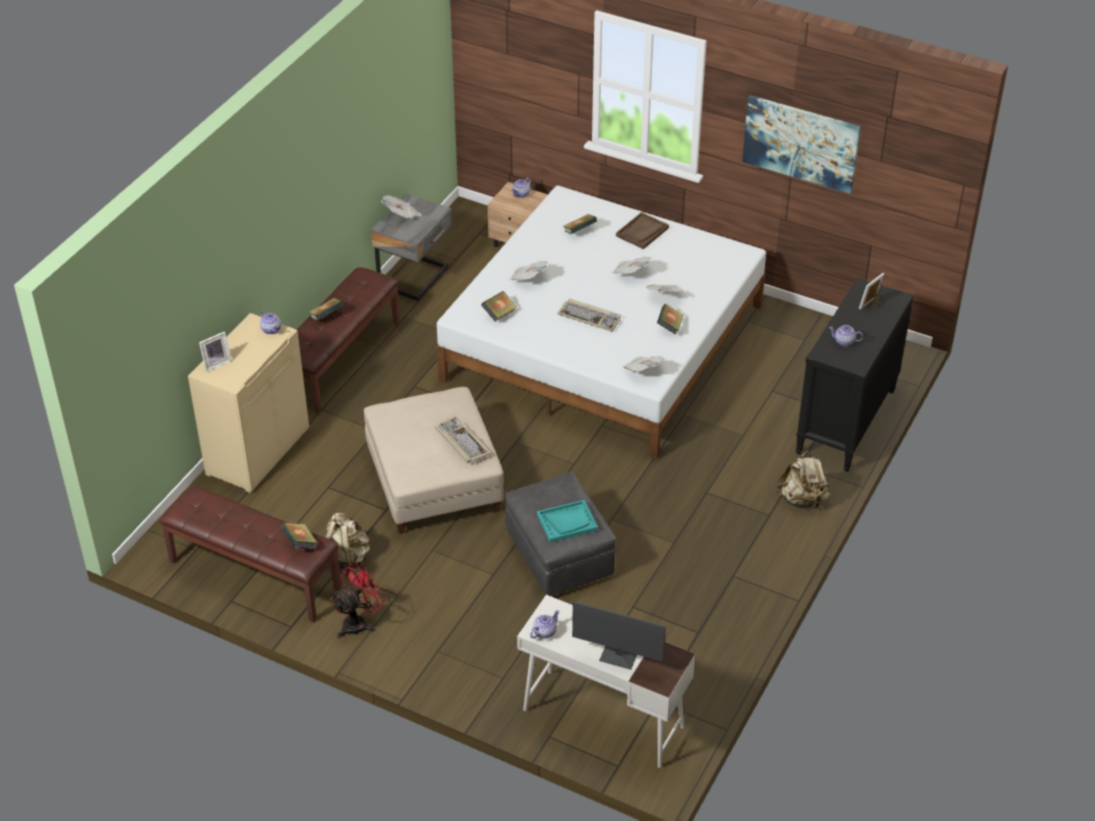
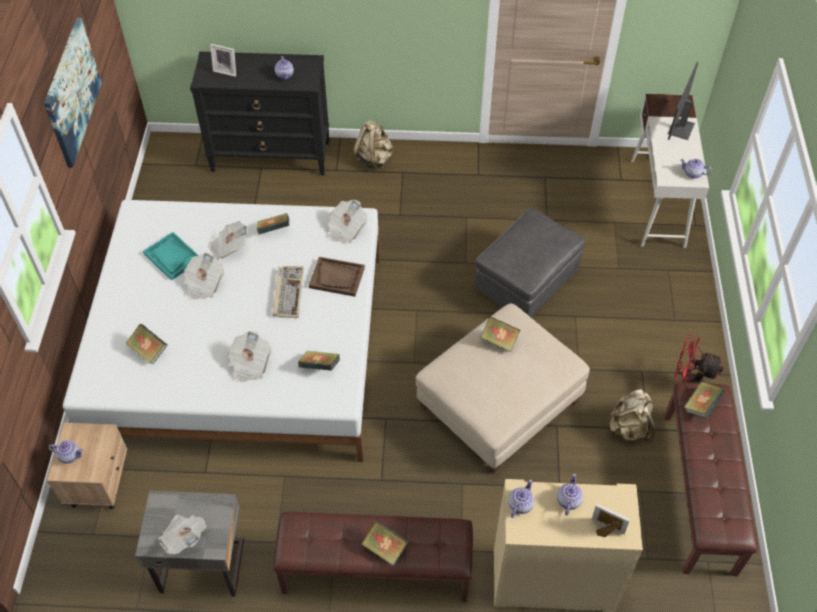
camera: 115 degrees left, 10 degrees up
(253, 354) = (568, 501): none -> teapot
(461, 441) = (499, 340): keyboard -> book
(567, 522) = (539, 237): turquoise tray -> turquoise tray (172, 257)
(619, 656) = (680, 128): monitor -> monitor turned 150 degrees counterclockwise
(642, 232) = (129, 298): brown tray -> brown tray (337, 277)

